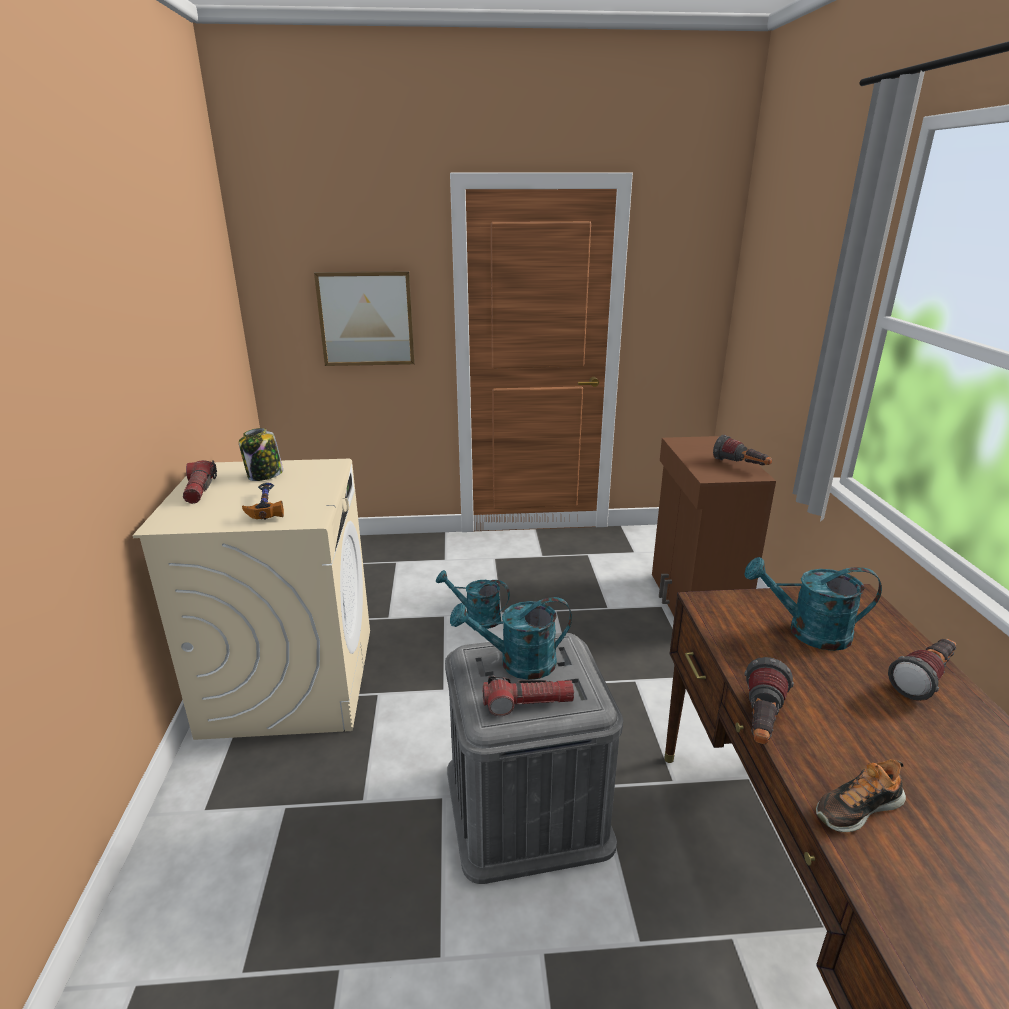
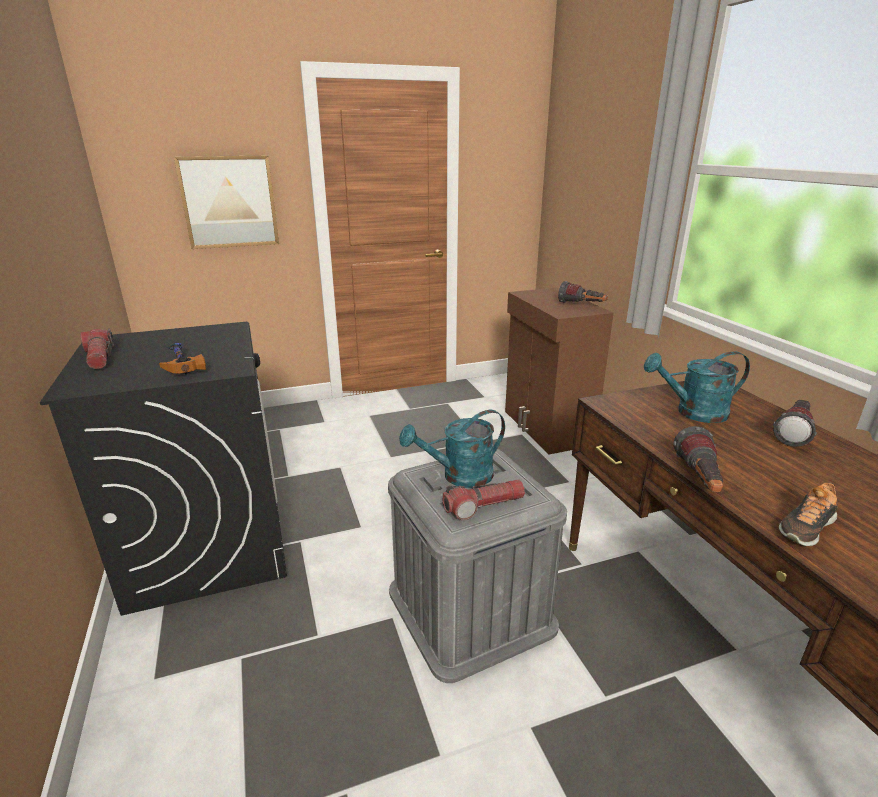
camera: 15 degrees left, 0 degrees up
(264, 475) = (166, 341): jar -> none
(290, 679) = (208, 543): beige washing machine -> black washing machine
(476, 617) = (370, 464): turquoise watering can -> none

